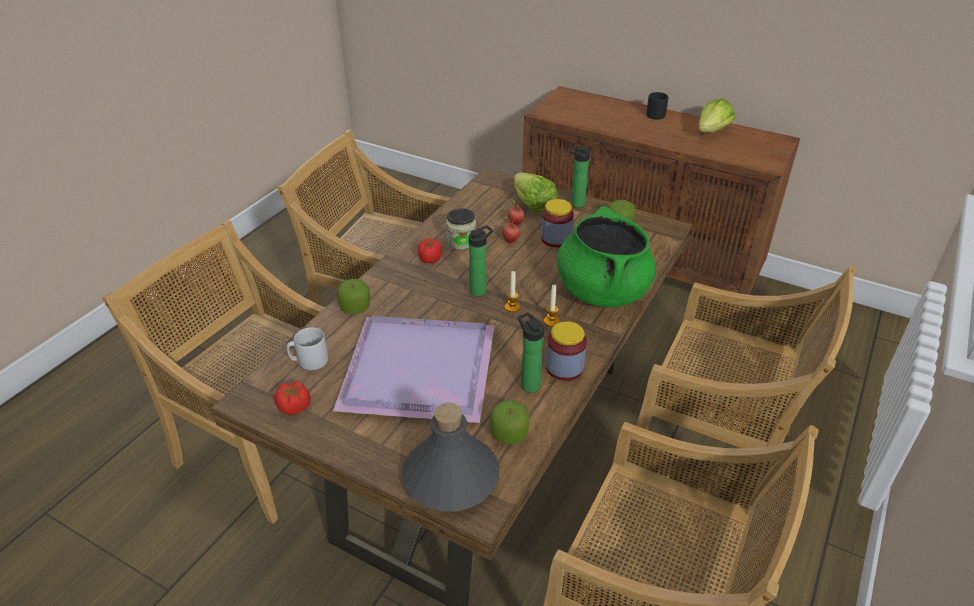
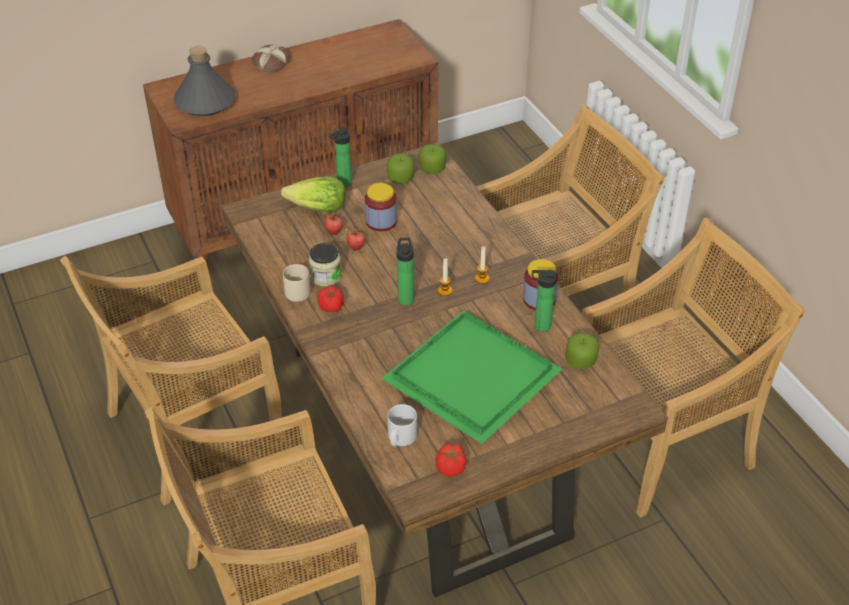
camera: 55 degrees left, 5 degrees up
(355, 308) = (355, 382): apple -> apple (432, 169)
(416, 372) = (472, 380): purple tray -> green tray
(430, 236) = (296, 291): none -> beige mug
(451, 477) = (597, 409): grey bottle -> grey bottle (205, 101)
(602, 291) = (473, 234): green cooking pot -> none
(655, 114) = (271, 63): black mug -> bread
(712, 131) = (337, 52): lettuce -> none

